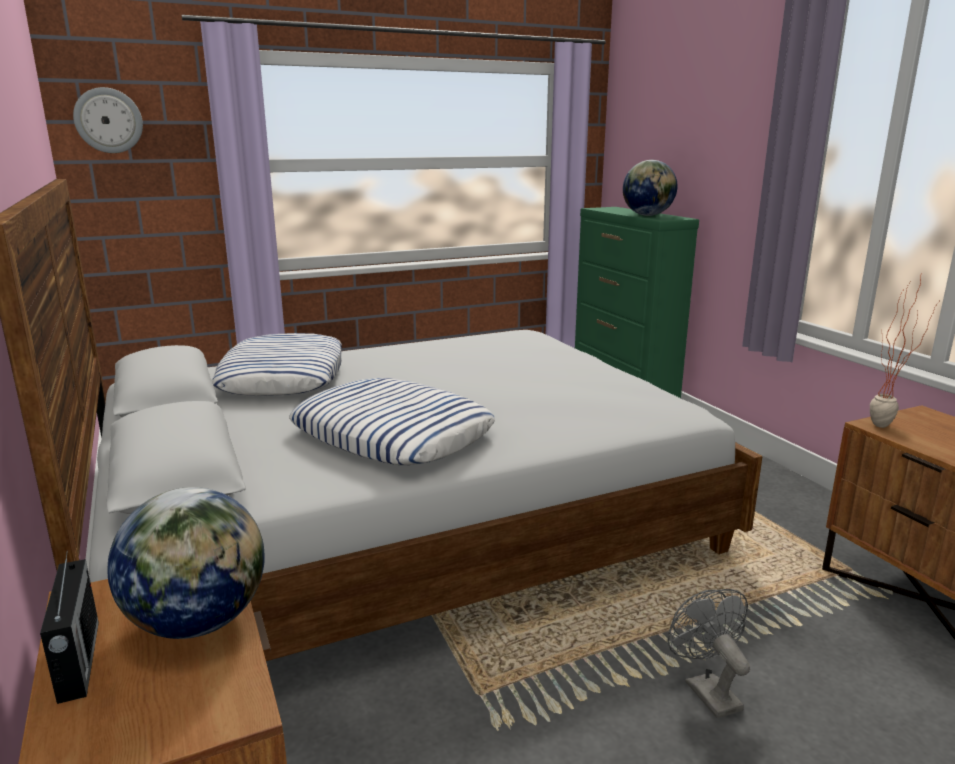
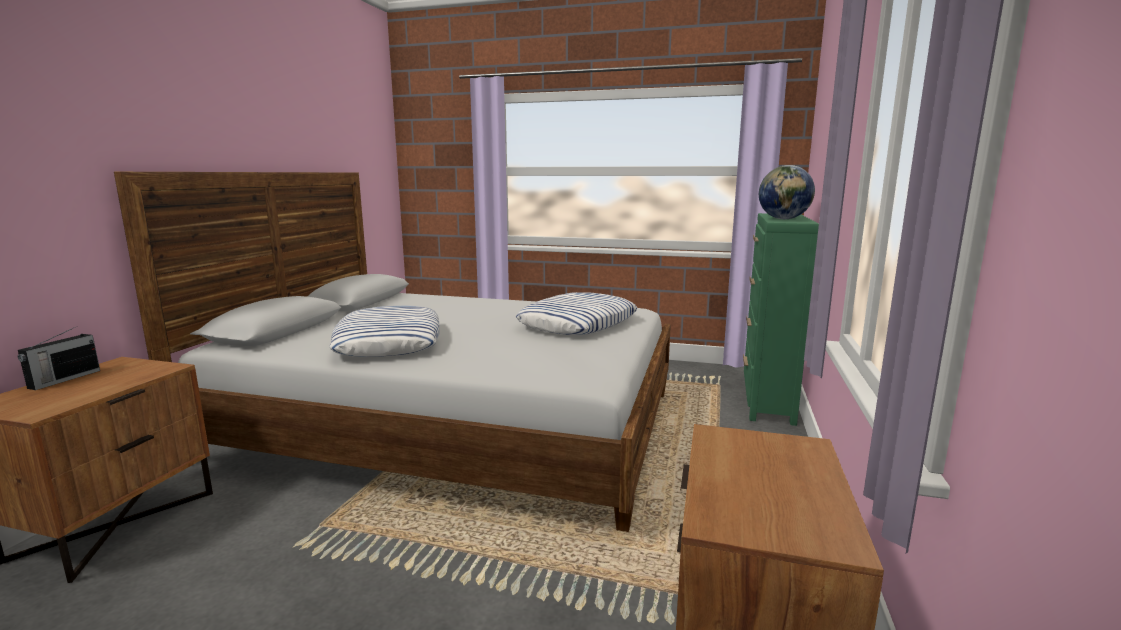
camera: 40 degrees right, 5 degrees down
(108, 120) = (424, 142): wall clock -> none
(199, 622) = (114, 382): globe -> none
(283, 376) = (427, 303): pillow -> pillow (578, 323)
(706, 690) = (427, 602): grey fan -> none
(887, 428) = (718, 440): potted plant -> none

